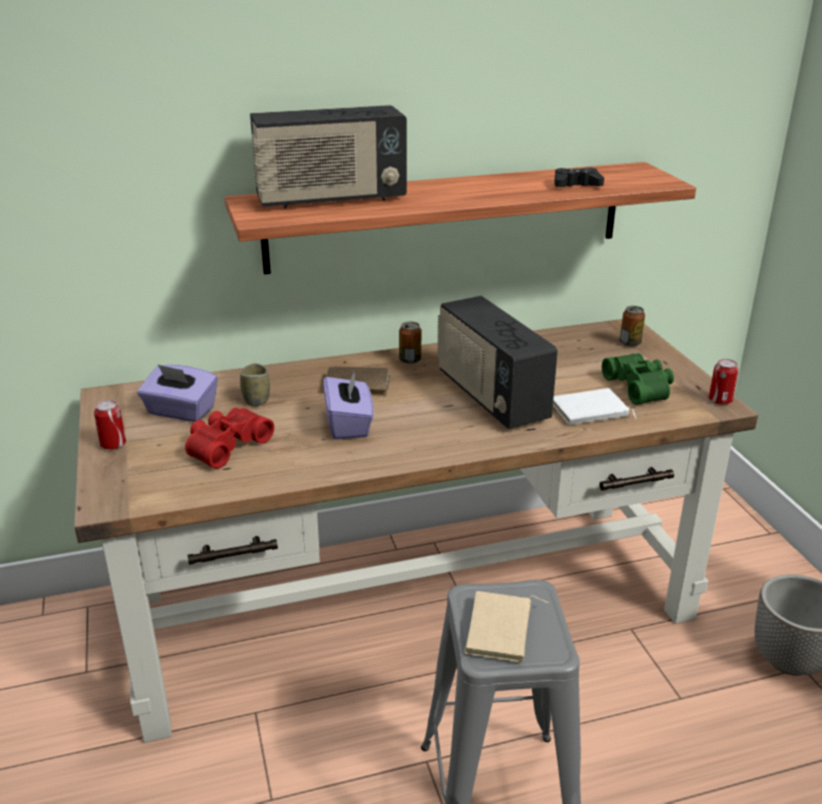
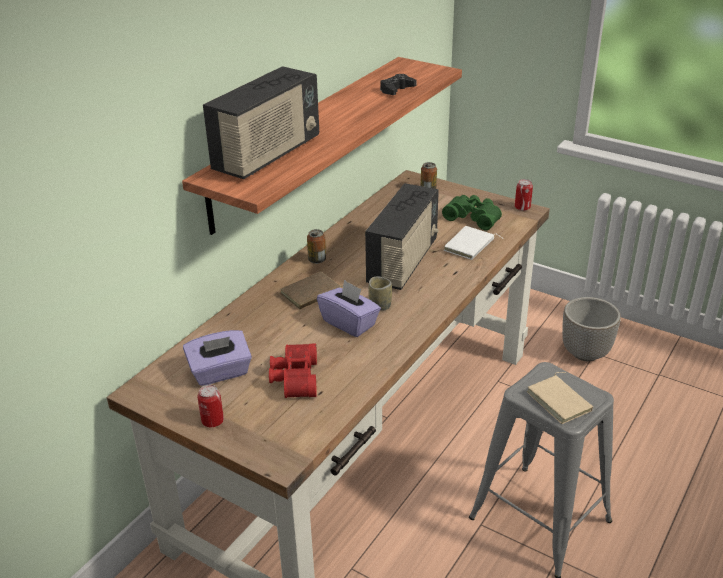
camera: 40 degrees left, 5 degrees up
(256, 400) = (261, 337): cup -> cup (380, 305)
(490, 397) = (403, 262): radio -> radio turned 90 degrees counterclockwise

